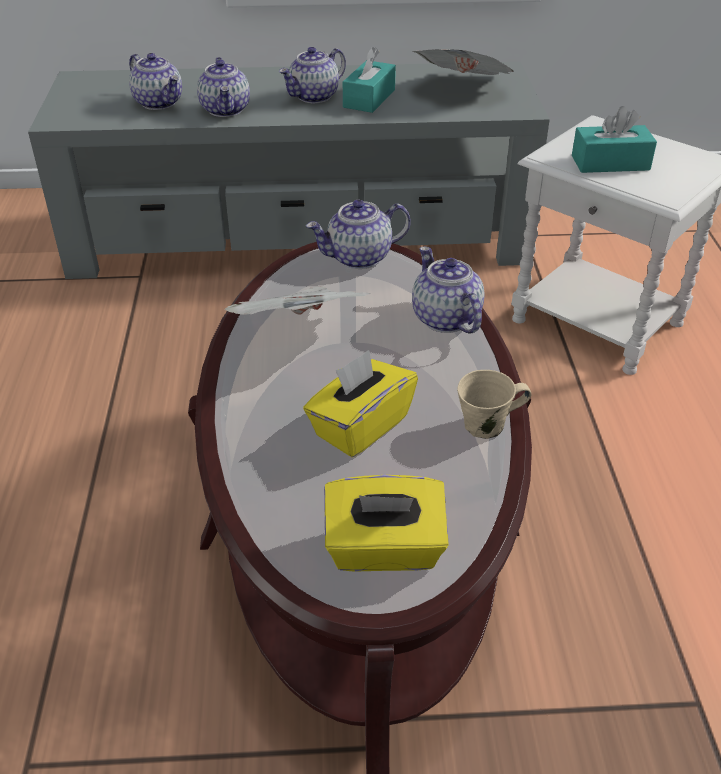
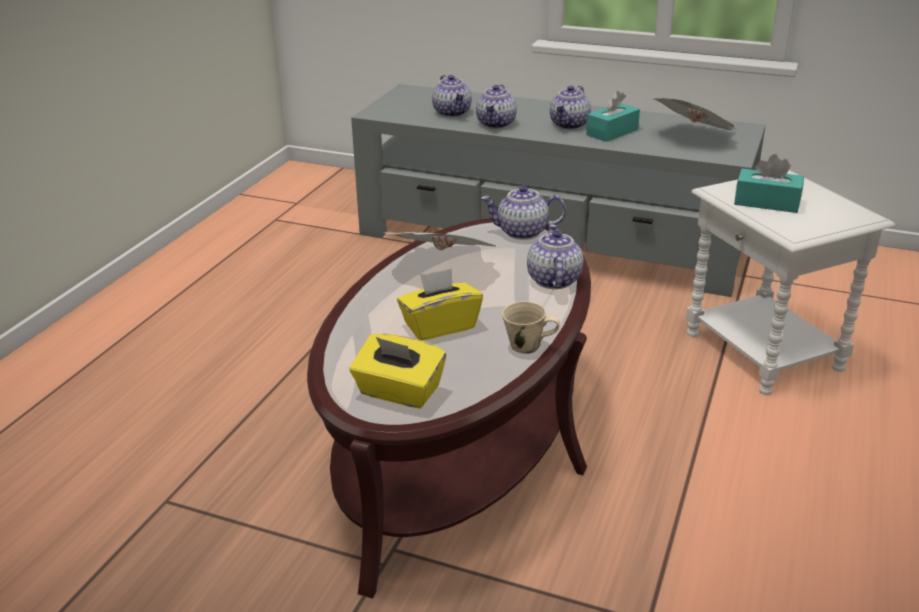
camera: 25 degrees right, 10 degrees down
(314, 97) = (570, 125): teapot -> teapot turned 45 degrees counterclockwise

